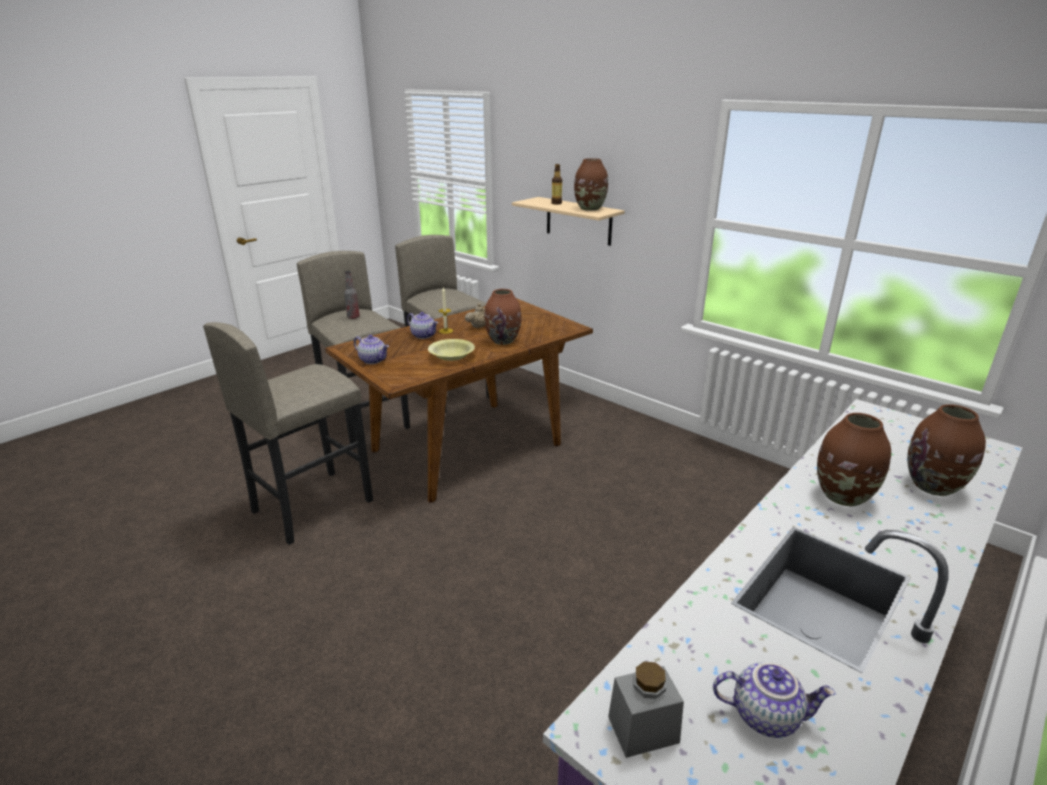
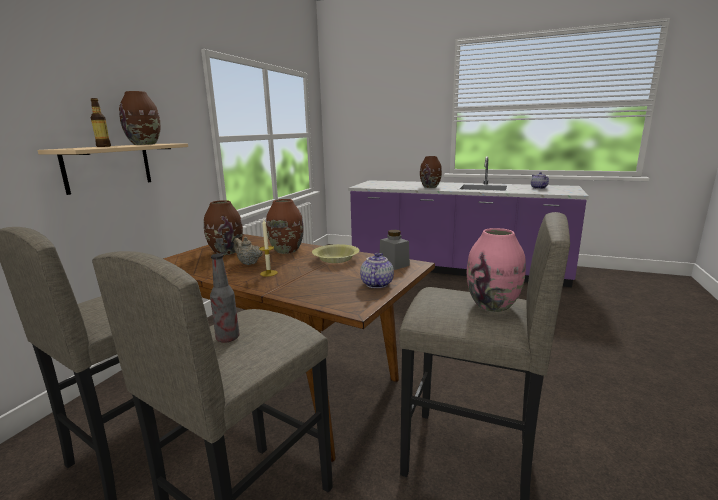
camera: 110 degrees left, 10 degrees down
(279, 386) = (493, 305): none -> pink vase
(424, 335) = (288, 279): teapot -> none
(643, 729) = (566, 192): grey jar -> grey jar (394, 264)
(933, 486) = (409, 183): brown vase -> brown vase (226, 252)

